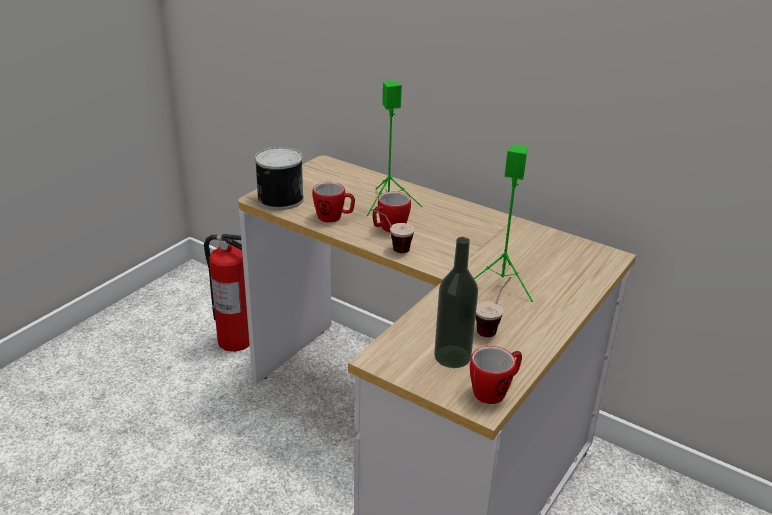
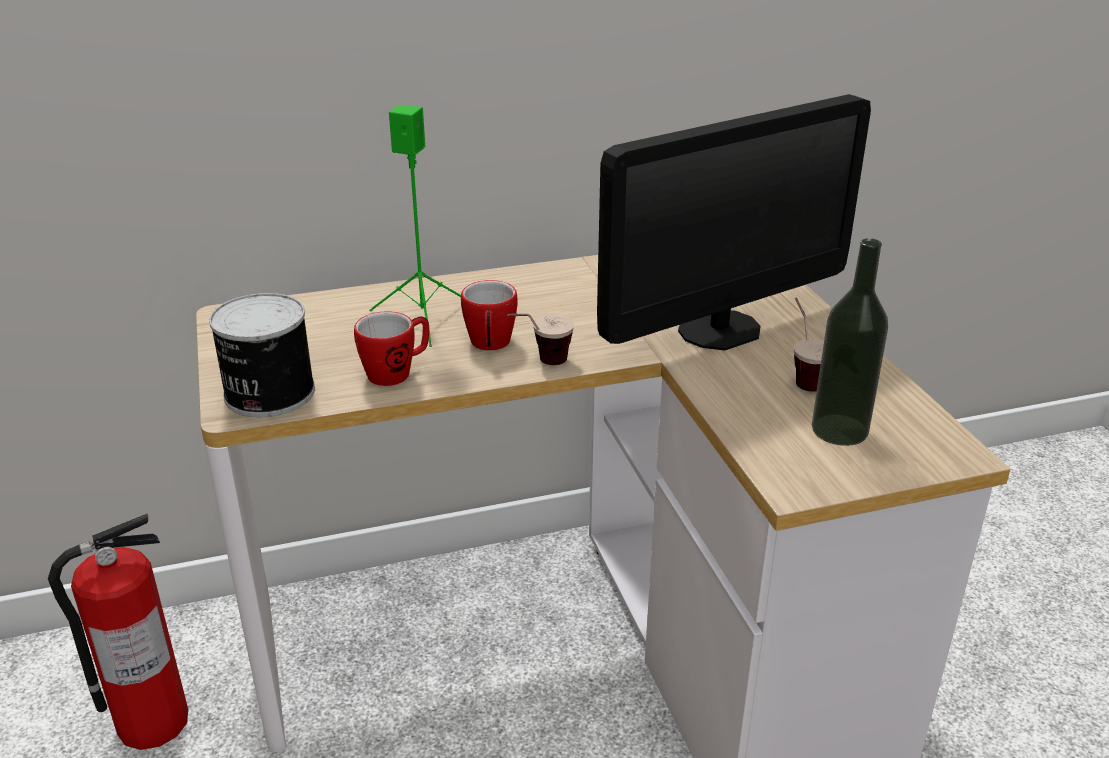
camera: 50 degrees left, 0 degrees up
(495, 391) = (936, 433): mug -> none
(502, 284) = (719, 330): green speaker -> monitor

